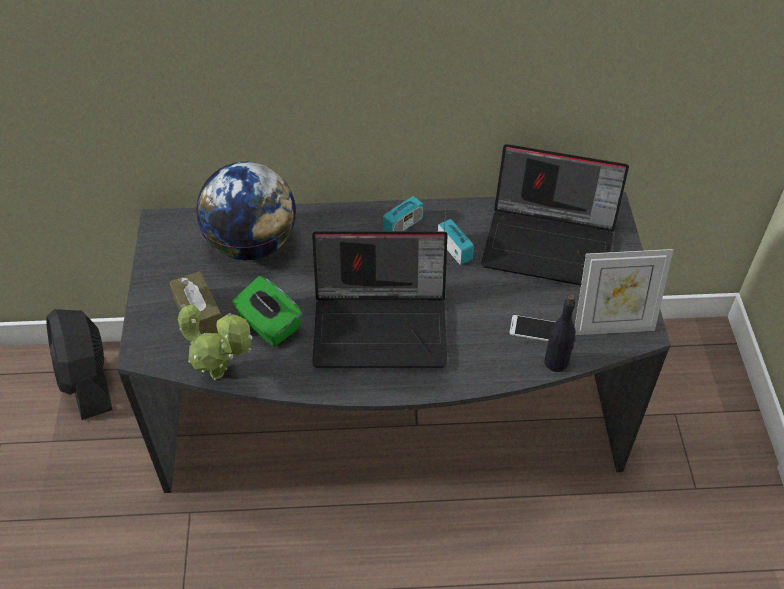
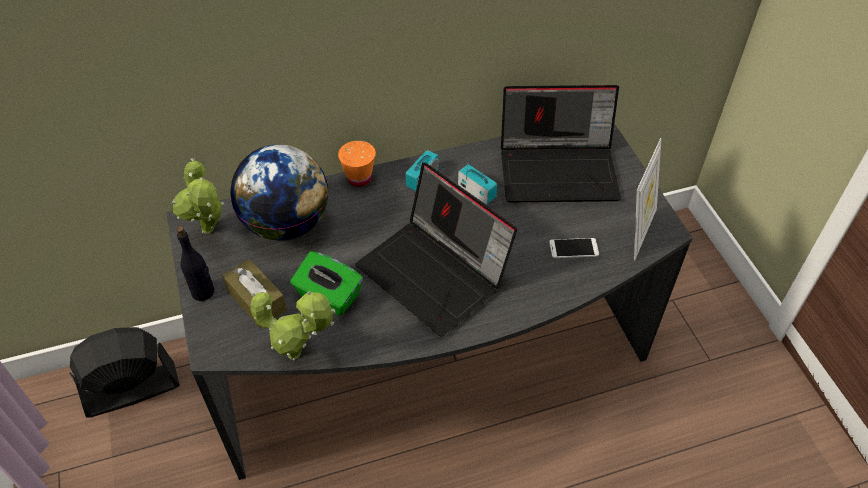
camera: 15 degrees left, 0 degrees up
(87, 380) = (131, 390): black fan -> black fan turned 105 degrees clockwise
(176, 237) = (210, 232): none -> potted plant
(339, 212) = (359, 178): none -> orange cup
(382, 325) = (435, 274): laptop -> laptop turned 60 degrees clockwise
(556, 362) = (602, 274): black bottle -> black bottle (203, 292)
(612, 326) = (638, 231): picture frame -> picture frame turned 45 degrees counterclockwise

